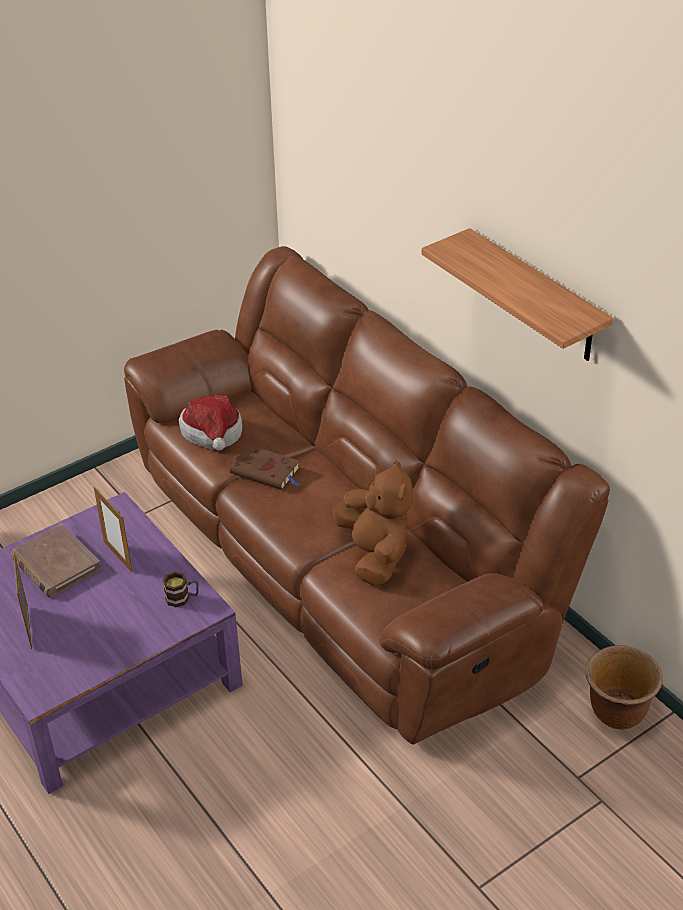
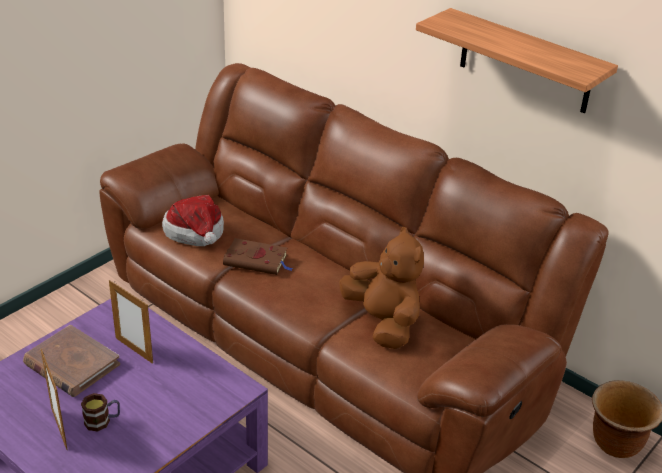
camera: 15 degrees left, 5 degrees down
(182, 598) = (211, 382): mug -> mug (102, 421)

